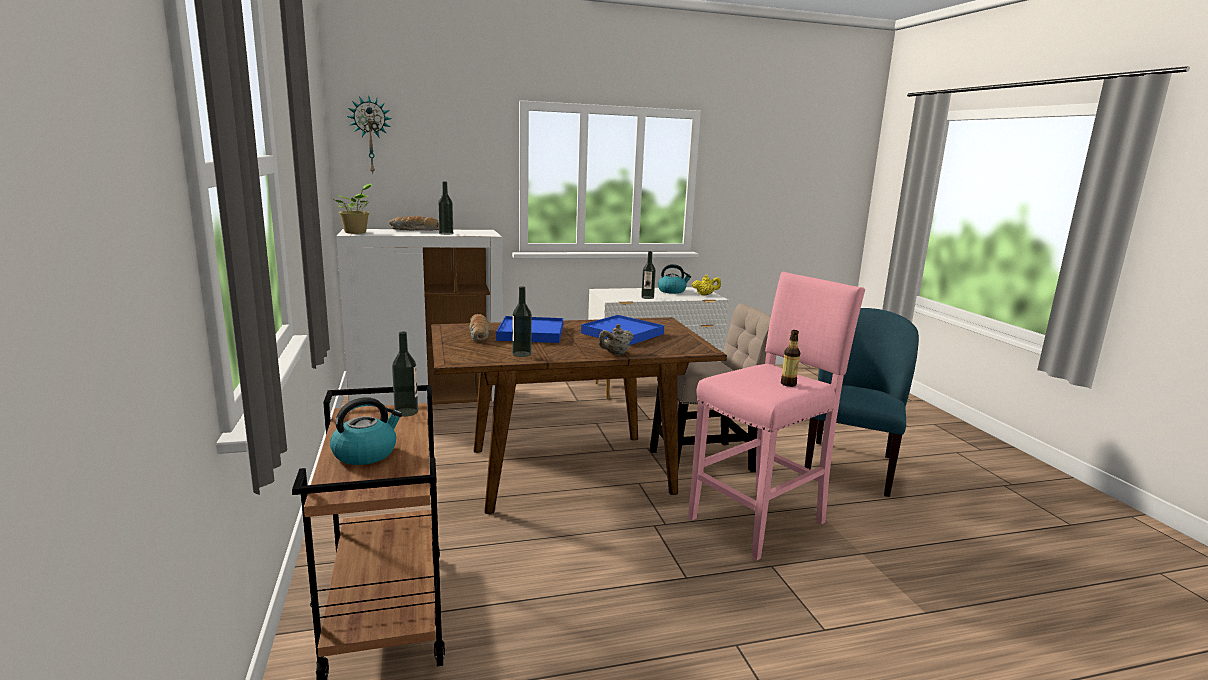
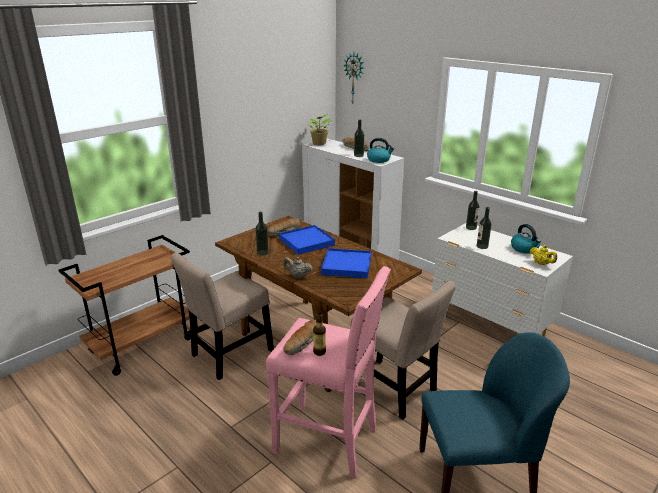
camera: 60 degrees right, 10 degrees up
(366, 453) = (117, 269): kettle -> kettle (379, 160)
(406, 412) = (170, 259): bottle -> bottle (471, 227)
(525, 537) = (229, 355): none -> beige chair
(764, 386) = (303, 343): none -> bread

